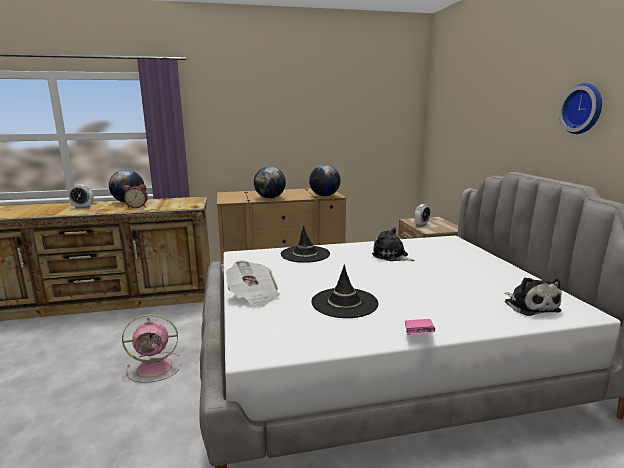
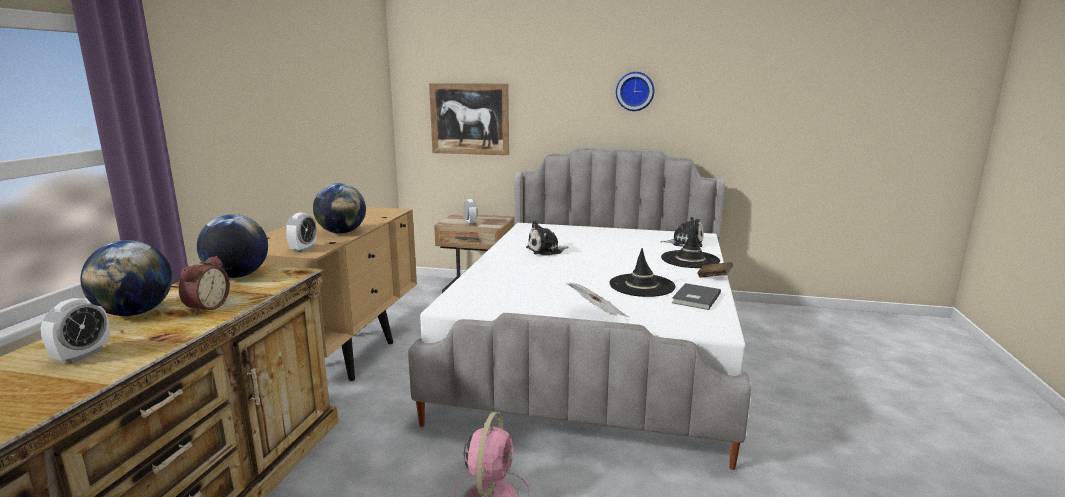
camera: 65 degrees left, 0 degrees up
(231, 199) = (303, 249): none -> alarm clock
(305, 254) = (495, 277): black hat -> black hat (690, 259)
(324, 196) = (387, 213): globe -> globe (237, 276)
(334, 331) = (694, 298): none -> grey book
(418, 335) = (714, 277): pink book -> brown book
(458, 136) = (469, 119): none -> picture

